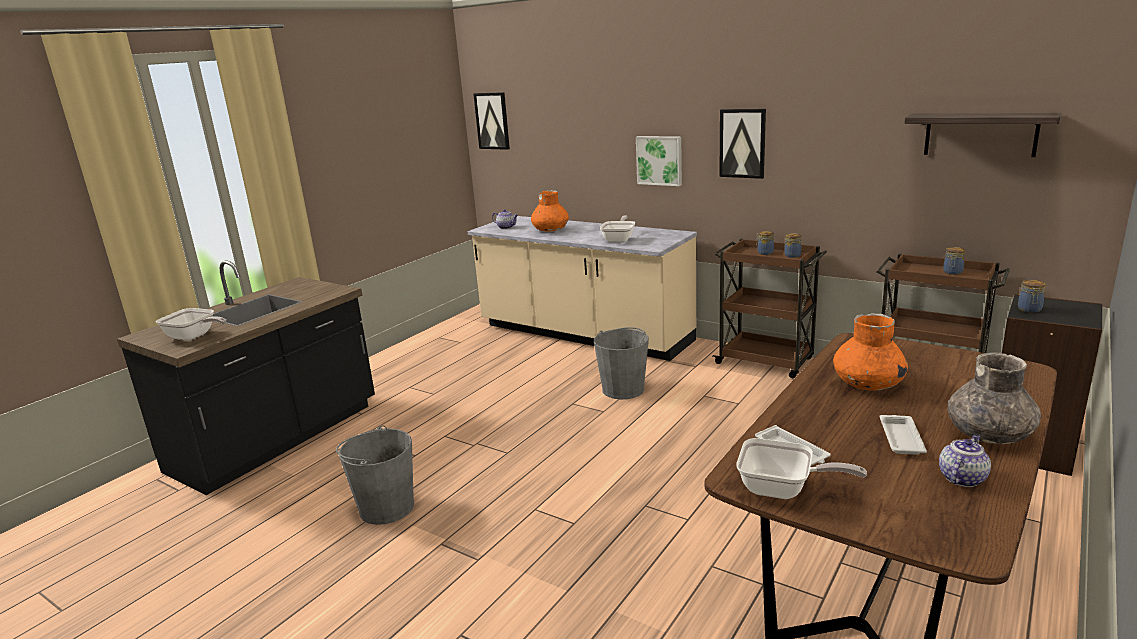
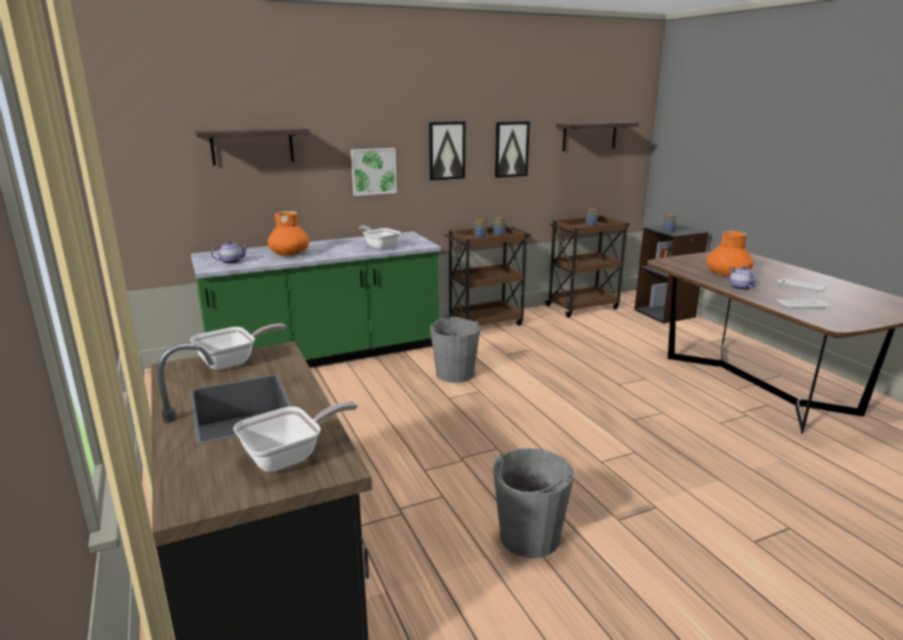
camera: 60 degrees left, 0 degrees up
(492, 121) = (150, 141): picture -> picture (511, 149)
(557, 128) = (252, 146): none -> shelf
(583, 334) = (326, 356): beige counter -> green counter
(783, 490) = (850, 319): frying pan -> frying pan (233, 362)
(962, 478) = (848, 291): teapot -> teapot (740, 288)
(989, 435) = (805, 276): grey vase -> none

